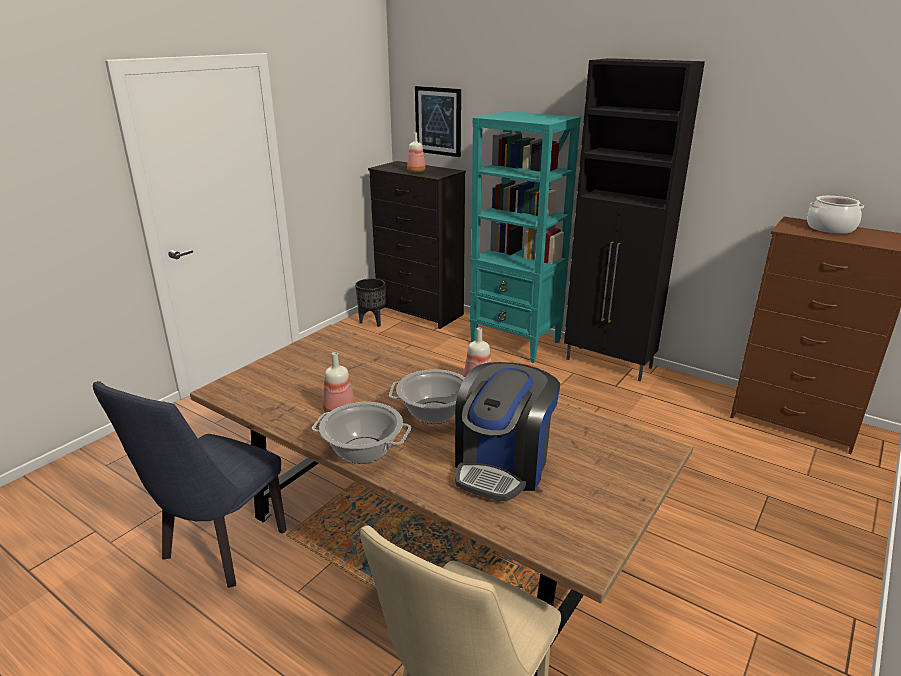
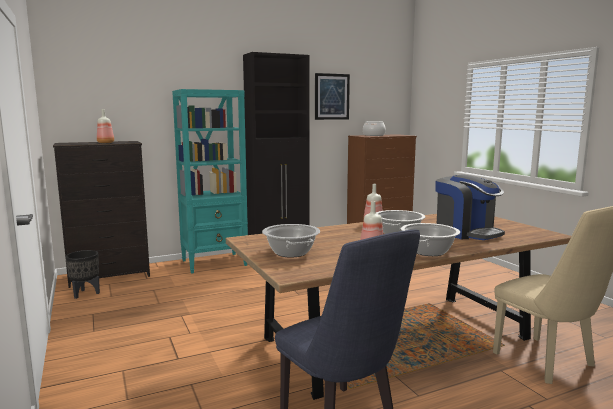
camera: 60 degrees left, 15 degrees down
(296, 369) = (291, 253): none -> cooking pot
(438, 121) = (100, 104): picture -> picture (331, 96)

